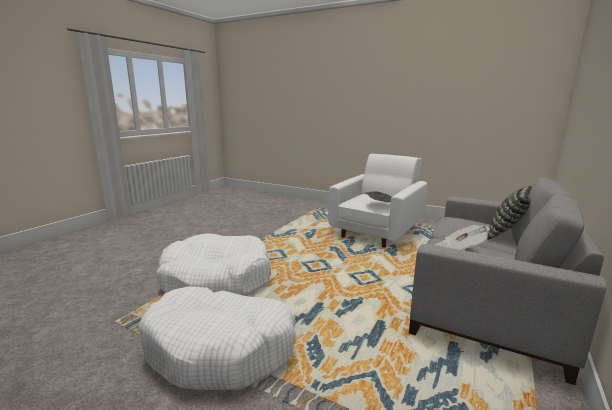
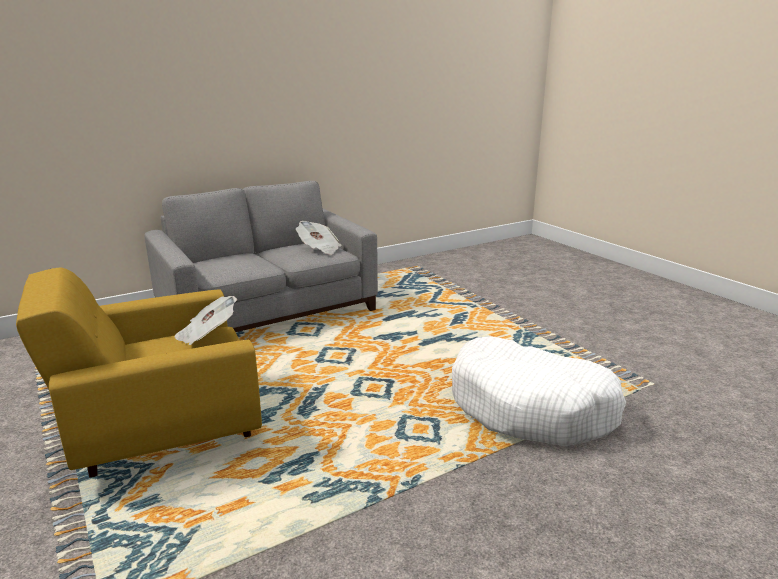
camera: 150 degrees left, 5 degrees up
(221, 348) = (535, 337): white dog bed -> none
(377, 231) = (161, 430): white armchair -> yellow armchair
(506, 234) = (222, 256): pillow -> none

